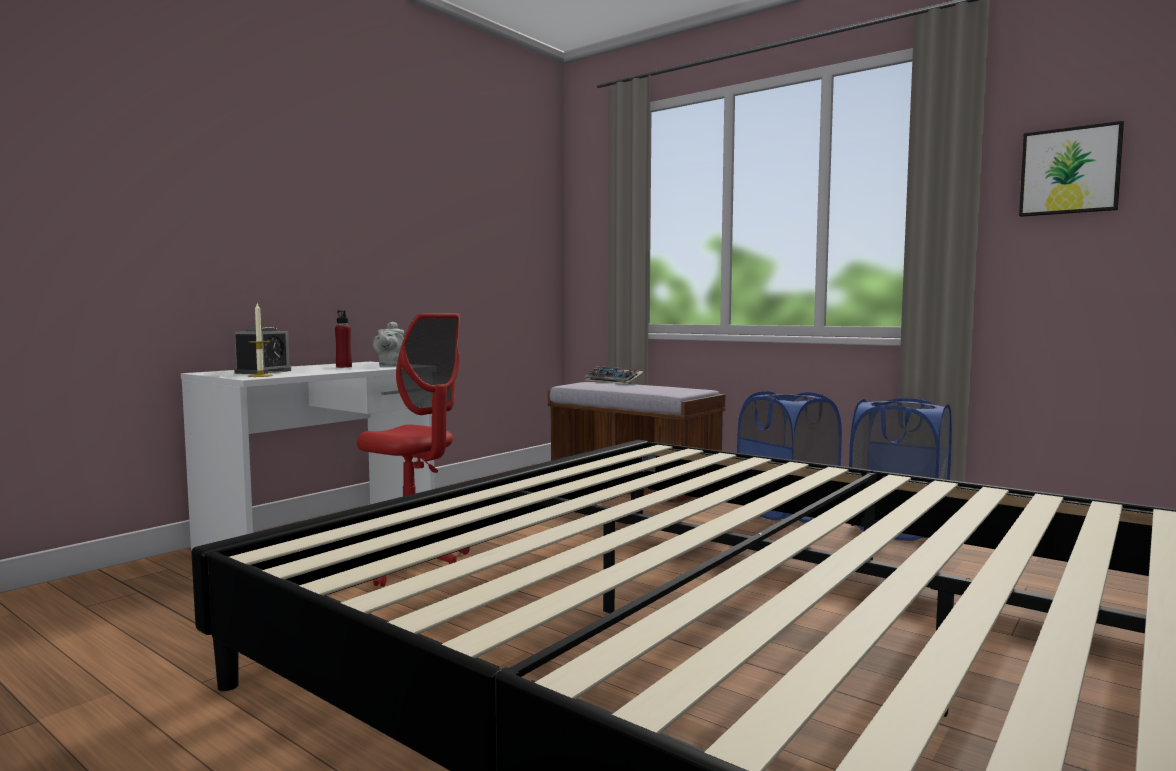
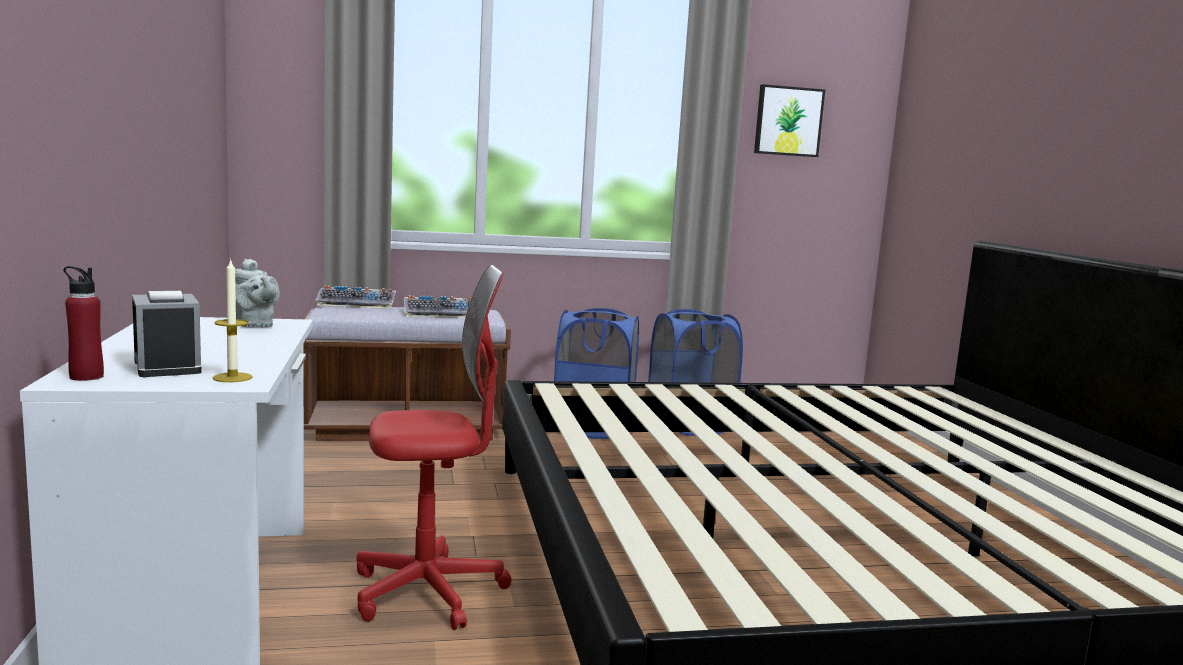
camera: 50 degrees left, 5 degrees up
(344, 367) = (208, 336): red bottle -> red bottle (86, 377)
(651, 388) = (443, 314): none -> keyboard

